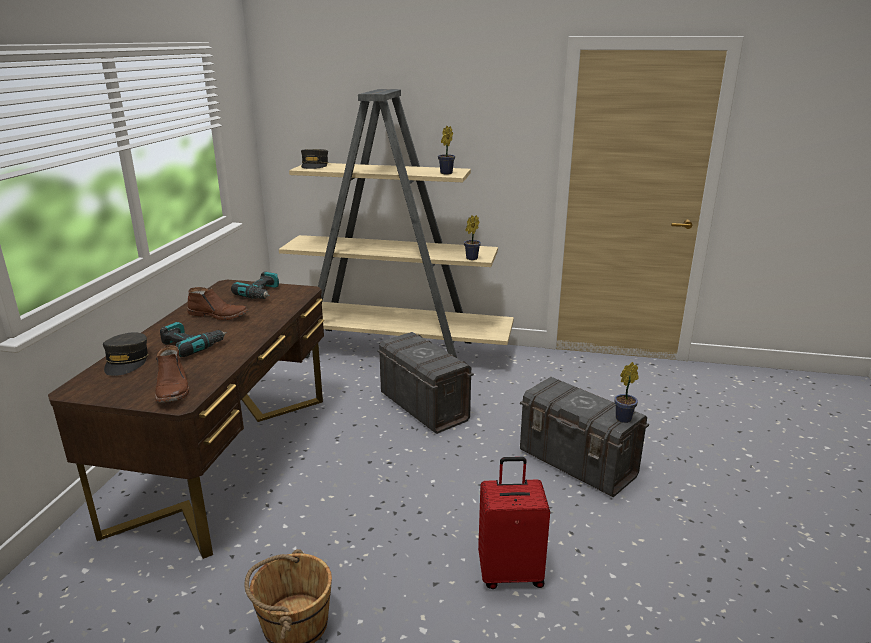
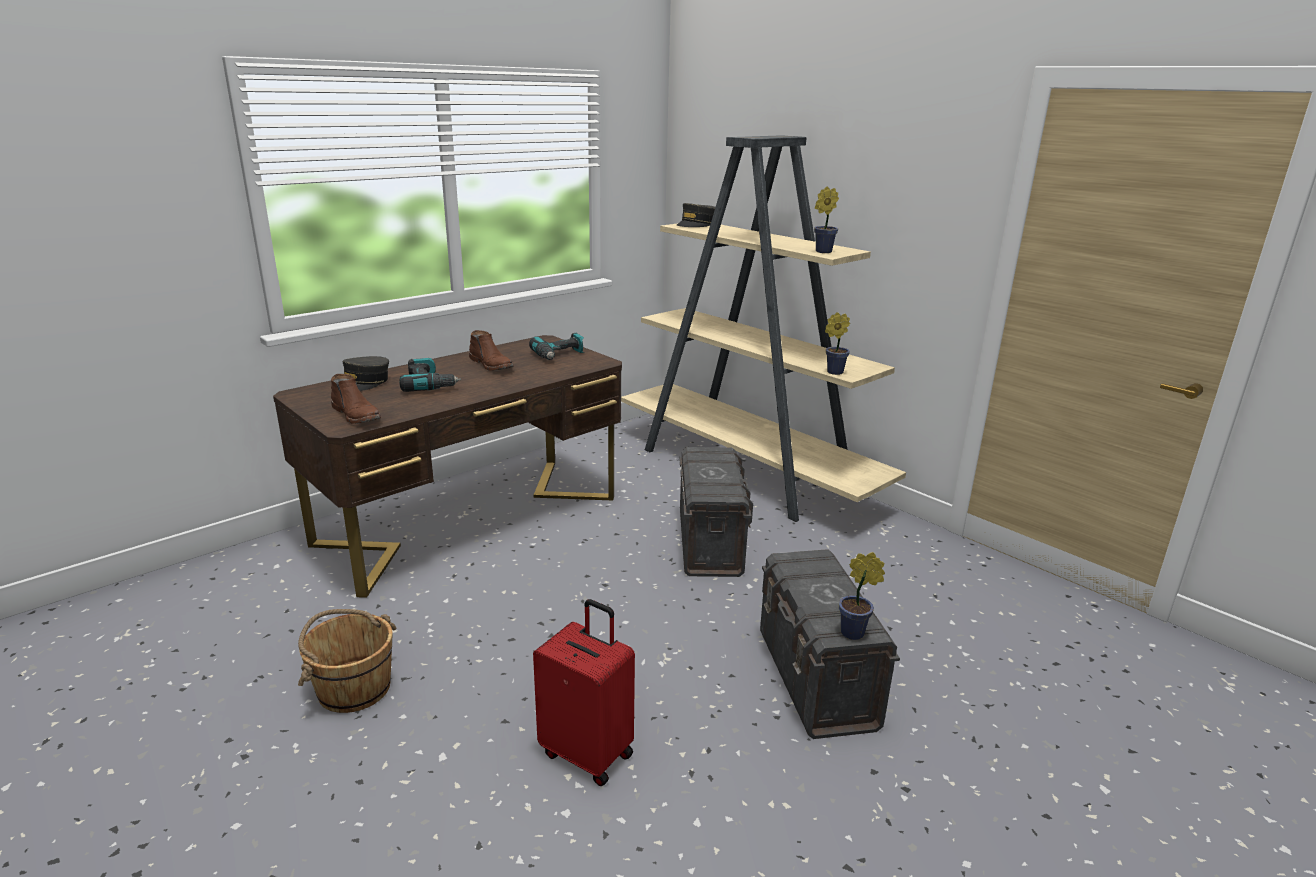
camera: 35 degrees right, 0 degrees up
(173, 389) = (357, 415): brown boot -> brown boot turned 60 degrees counterclockwise

